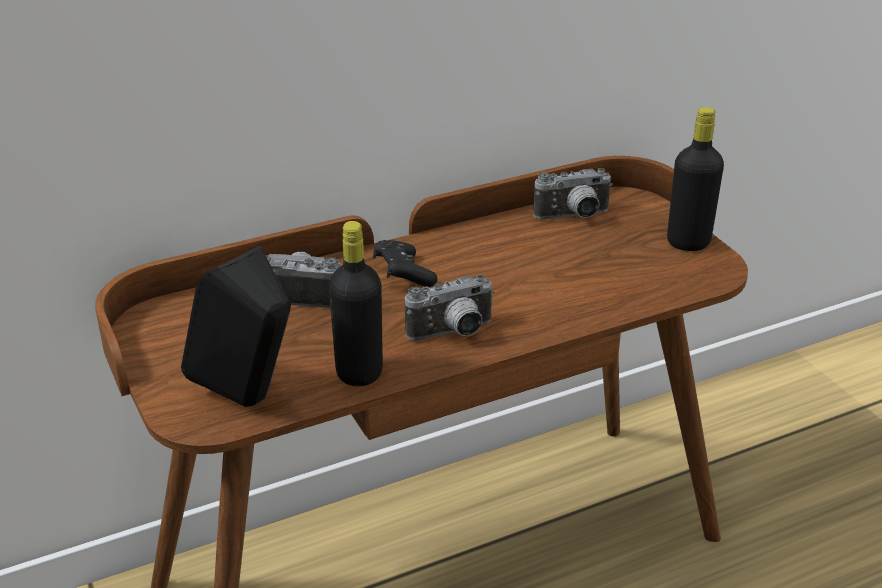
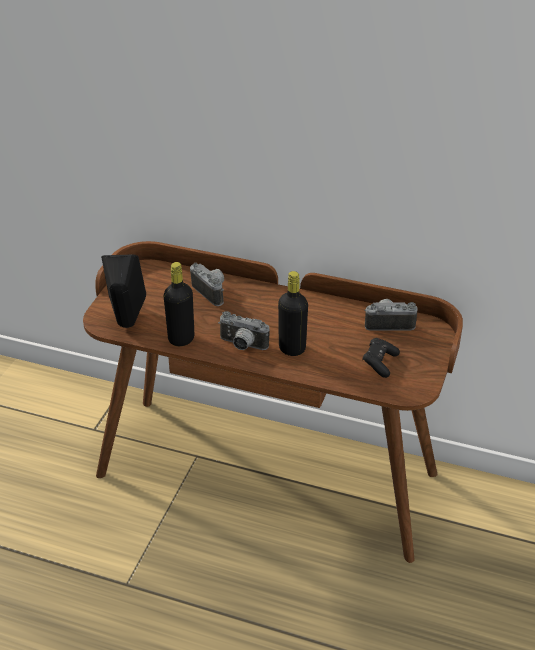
camera: 45 degrees right, 5 degrees up
(403, 275) = (264, 306): black game controller -> black game controller (379, 363)
(574, 217) = (389, 323): camera -> camera turned 150 degrees clockwise
(688, 242) = (423, 369): black bottle -> black bottle (292, 348)

